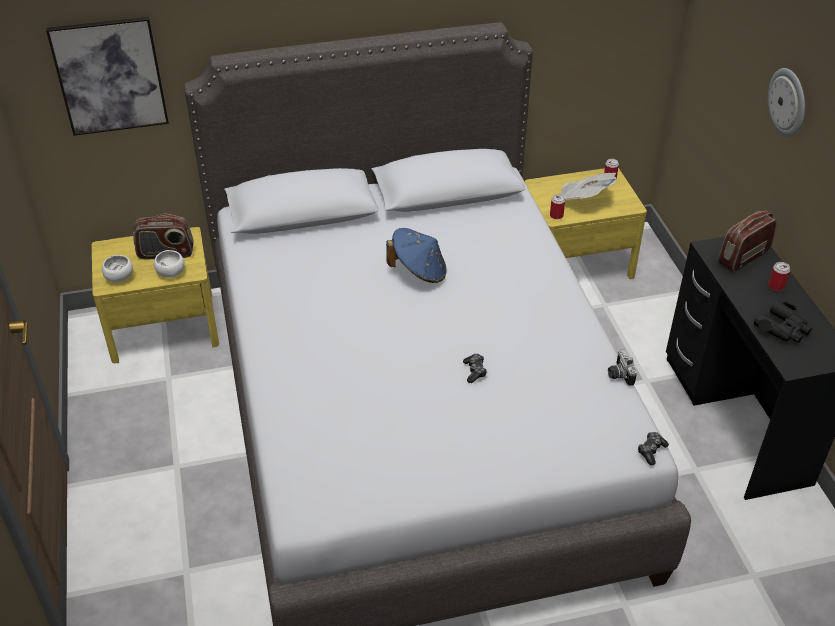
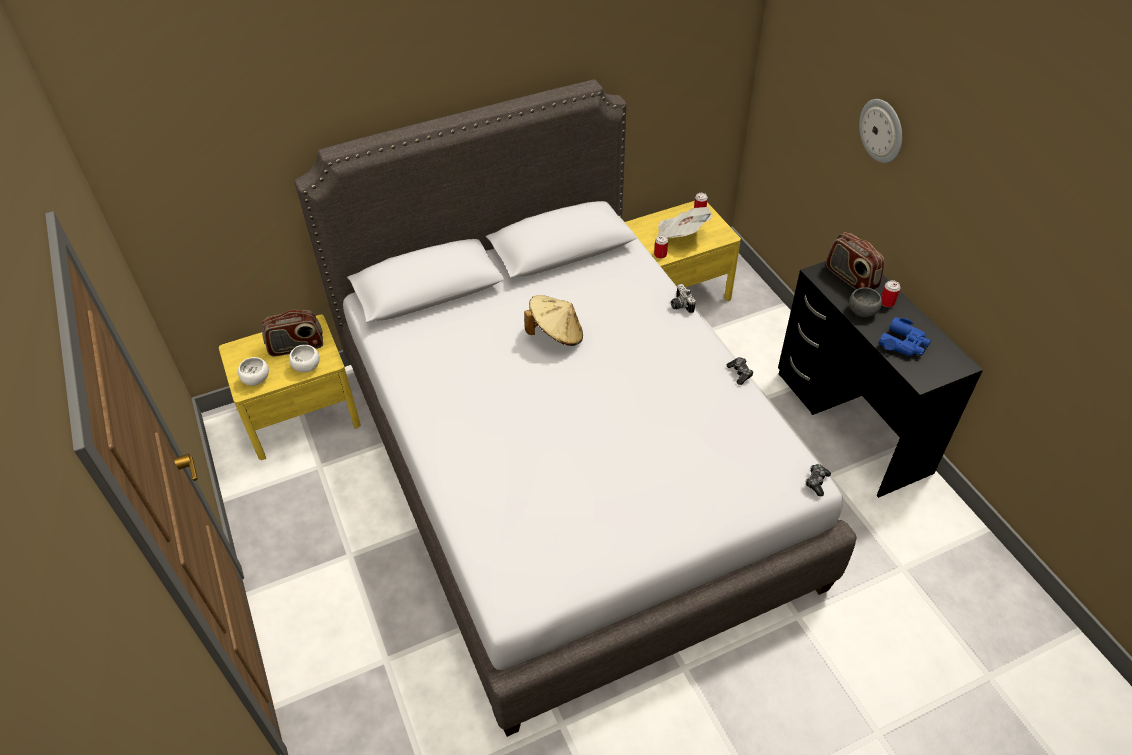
camera: 10 degrees left, 5 degrees up
(110, 76) = (218, 183): picture -> none
(419, 271) = (556, 334): blue hat -> beige hat
(475, 371) = (635, 428): game controller -> game controller (740, 373)
(618, 374) = (767, 411): camera -> camera (680, 305)
(743, 257) = (850, 278): radio -> radio turned 75 degrees counterclockwise
(746, 290) = (862, 310): none -> grey bowl
(783, 328) = (904, 343): black binoculars -> blue binoculars

